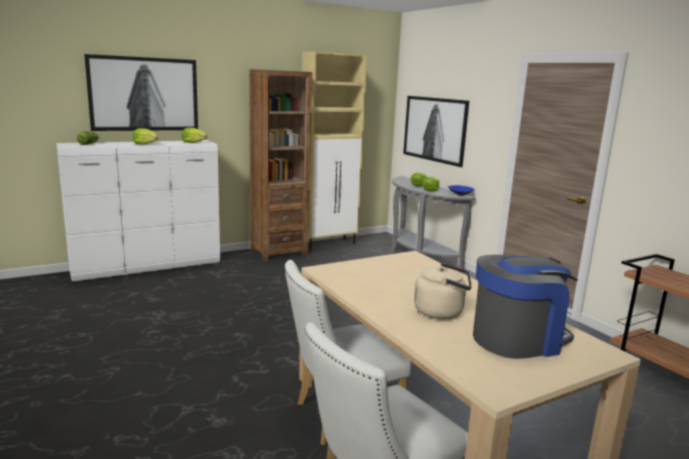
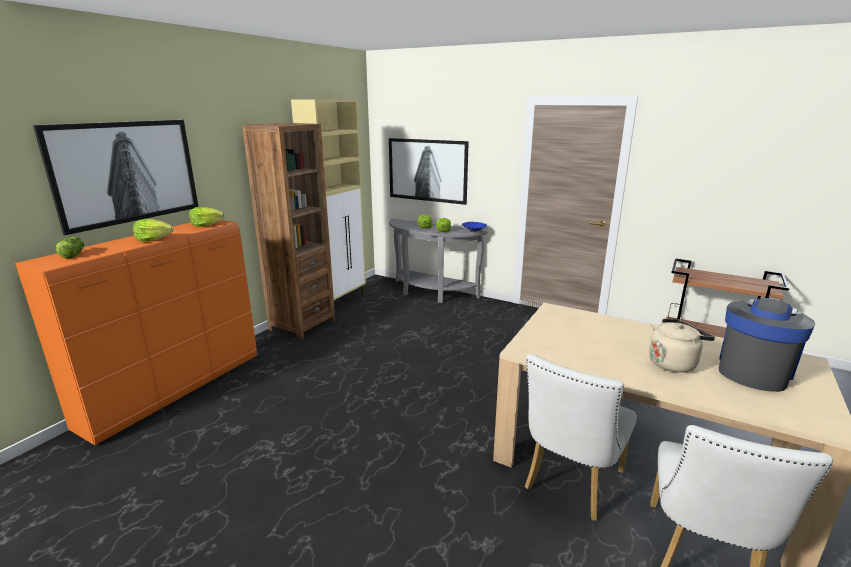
camera: 30 degrees left, 5 degrees up
(148, 267) = (177, 389): white dresser -> orange dresser

